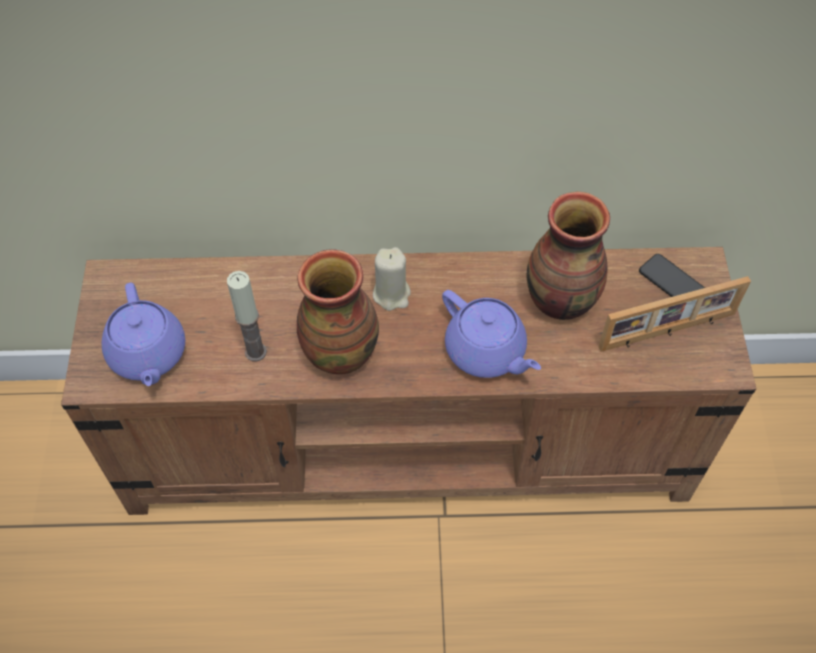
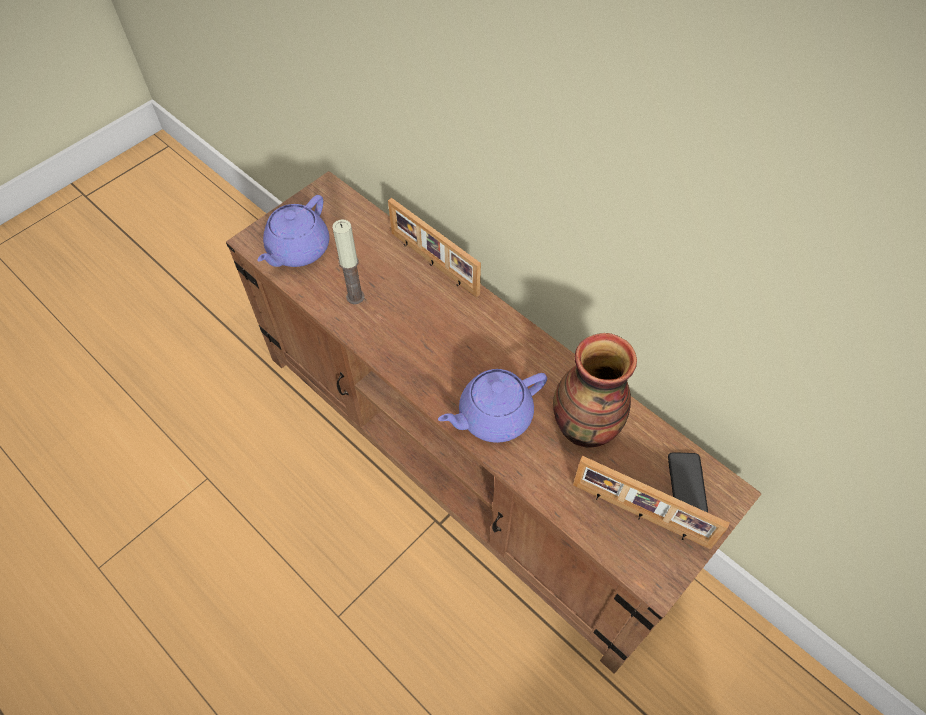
camera: 45 degrees right, 0 degrees up
(291, 269) = (433, 264): none -> picture frame
(340, 352) = (402, 338): vase -> none
(392, 294) = (475, 328): beige candle -> none
(486, 351) = (493, 416): purple teapot -> purple teapot turned 60 degrees clockwise

